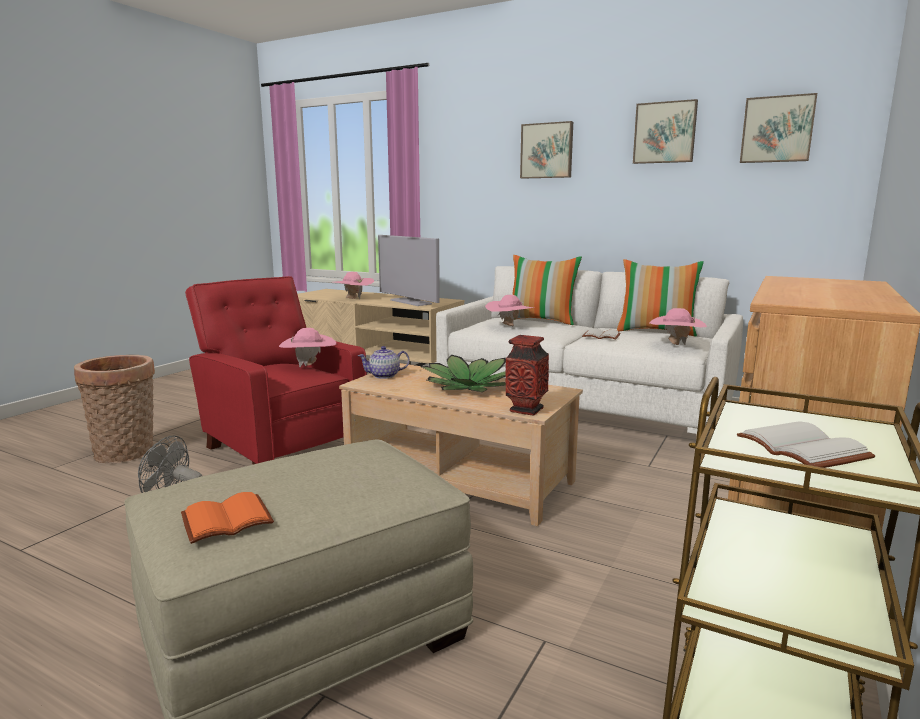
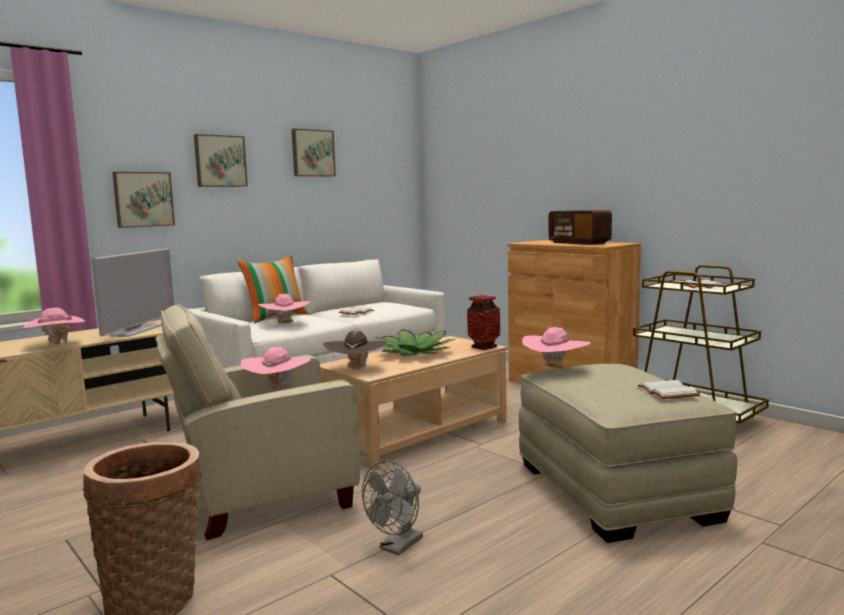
camera: 70 degrees left, 5 degrees down
(226, 521) = (669, 392): orange book -> white book
(282, 446) = (261, 496): red armchair -> beige armchair
(384, 376) = (356, 369): teapot -> brown hat
(410, 302) = (137, 330): television -> television turned 60 degrees counterclockwise
(656, 331) = (360, 304): pillow -> none
(675, 345) = (404, 306): pink hat -> pink hat (555, 369)
(777, 129) = (375, 157): picture -> picture (143, 199)
(830, 292) = (579, 243): none -> radio

